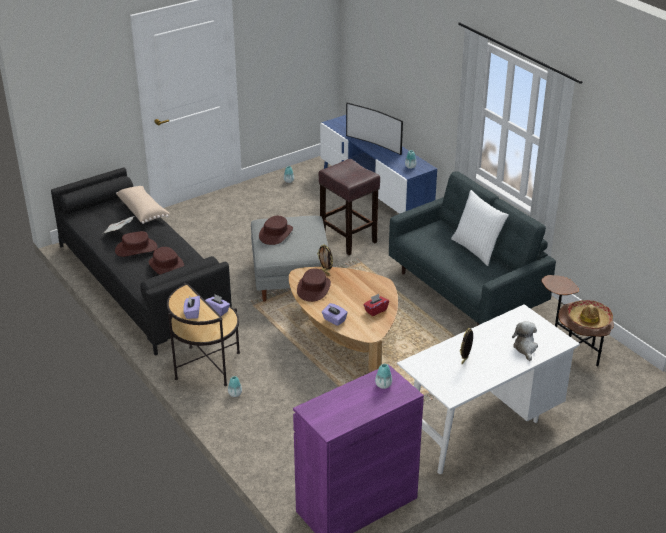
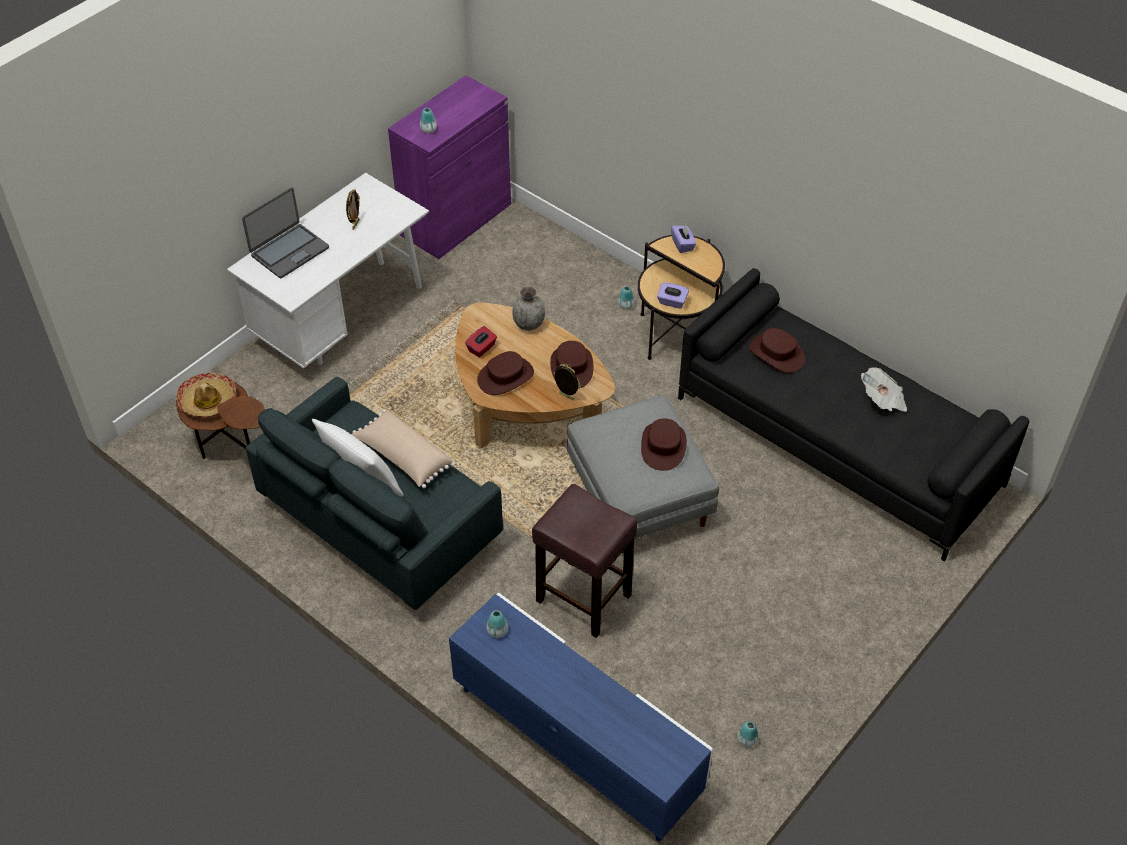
camera: 165 degrees right, 15 degrees up
(136, 248) = (837, 375): brown hat -> brown hat (505, 377)
(143, 211) = (882, 451): beige pillow -> beige pillow (403, 457)
(334, 320) = (528, 324): purple tissue box -> grey vase
(375, 144) = (581, 692): television -> none
(525, 348) = (289, 251): plush toy -> laptop

